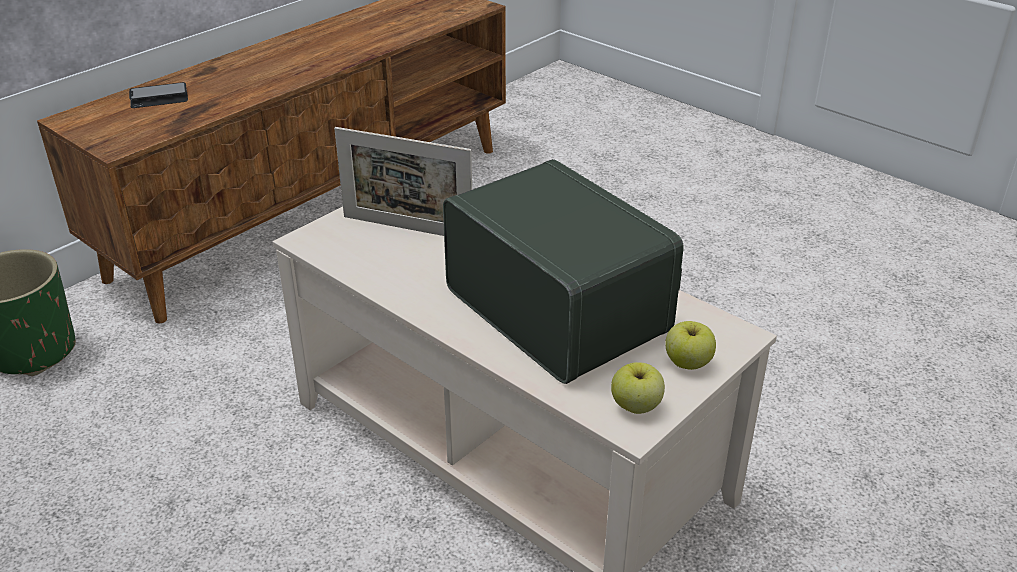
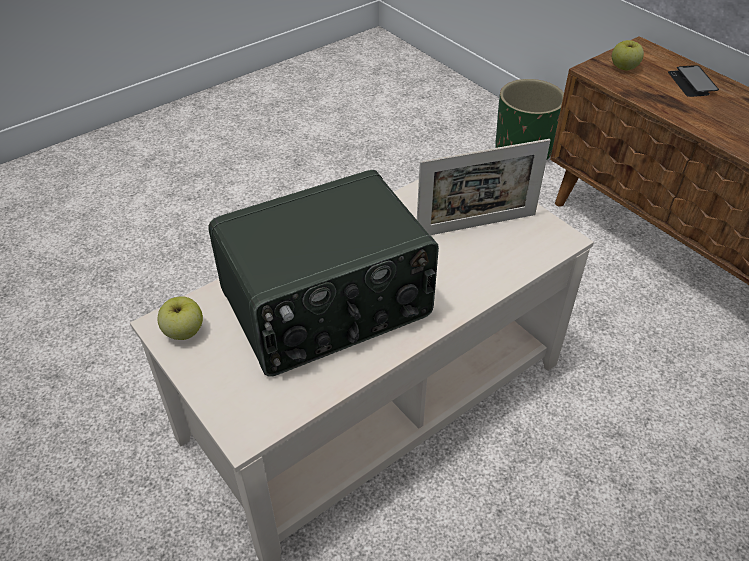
camera: 100 degrees right, 10 degrees up
(407, 228) = (476, 225): picture frame -> picture frame turned 135 degrees counterclockwise
(688, 362) = (221, 380): apple -> apple (624, 68)

